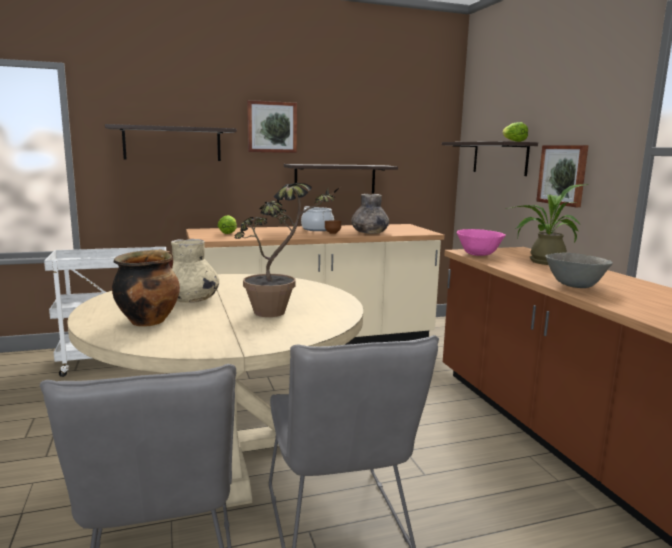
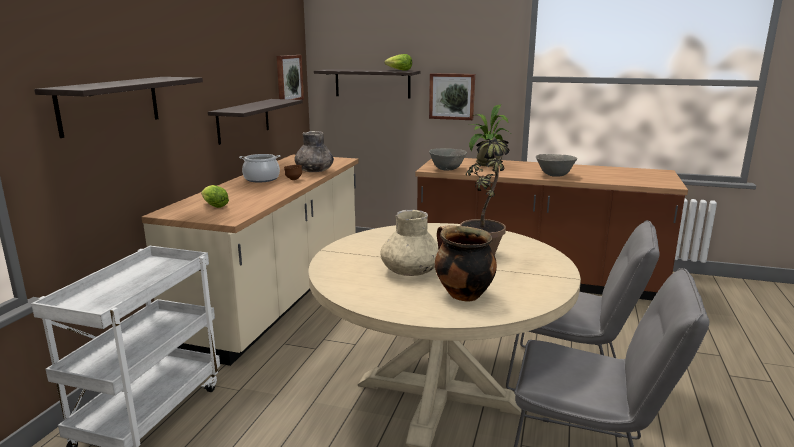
camera: 55 degrees left, 5 degrees up
(271, 127) = (194, 69): picture -> picture (288, 78)
(479, 255) = (447, 169): pink bowl -> grey bowl

